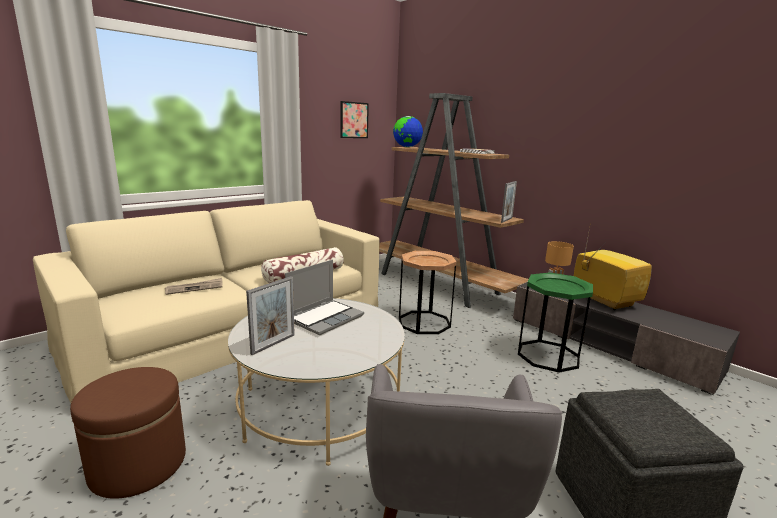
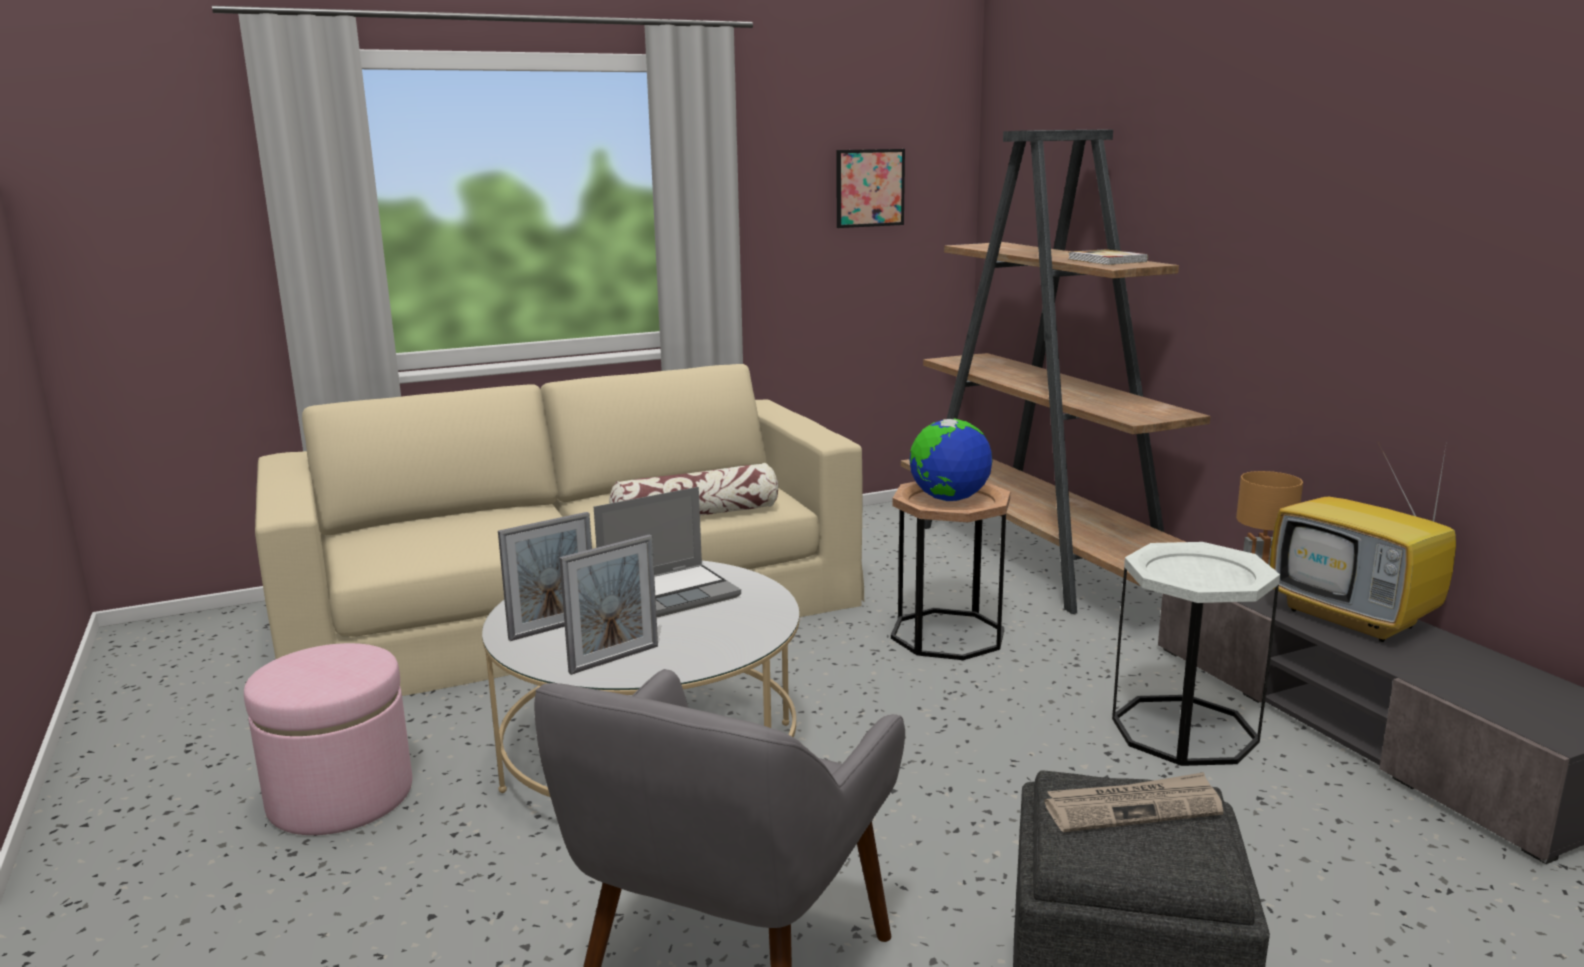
camera: 20 degrees right, 0 degrees up
(138, 464) = (340, 796): brown ottoman -> pink ottoman
(195, 288) = (491, 526): newspaper -> newspaper (1133, 807)
(407, 147) = (979, 245): globe -> globe (949, 499)
(506, 220) = (1160, 417): picture frame -> picture frame (614, 659)
(548, 355) = (1184, 730): green side table -> white side table
(603, 300) = (1355, 619): television -> television turned 150 degrees clockwise

